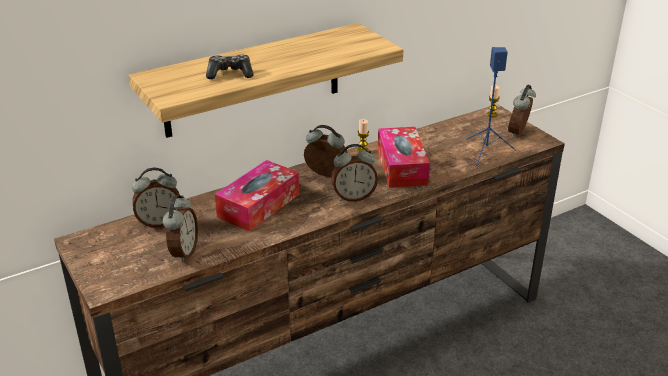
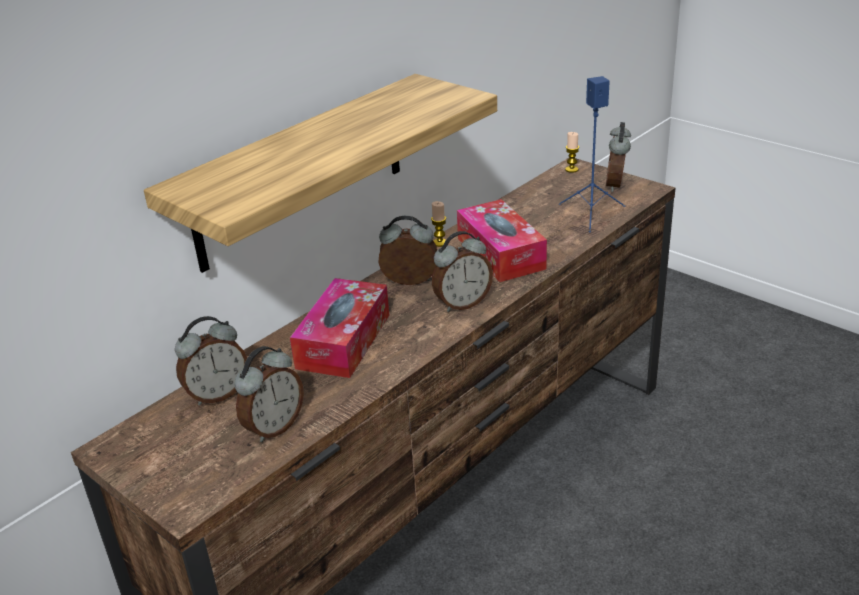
camera: 15 degrees left, 0 degrees up
(183, 252) = (273, 427): alarm clock -> alarm clock turned 45 degrees clockwise
(230, 74) = (291, 163): game controller -> none

